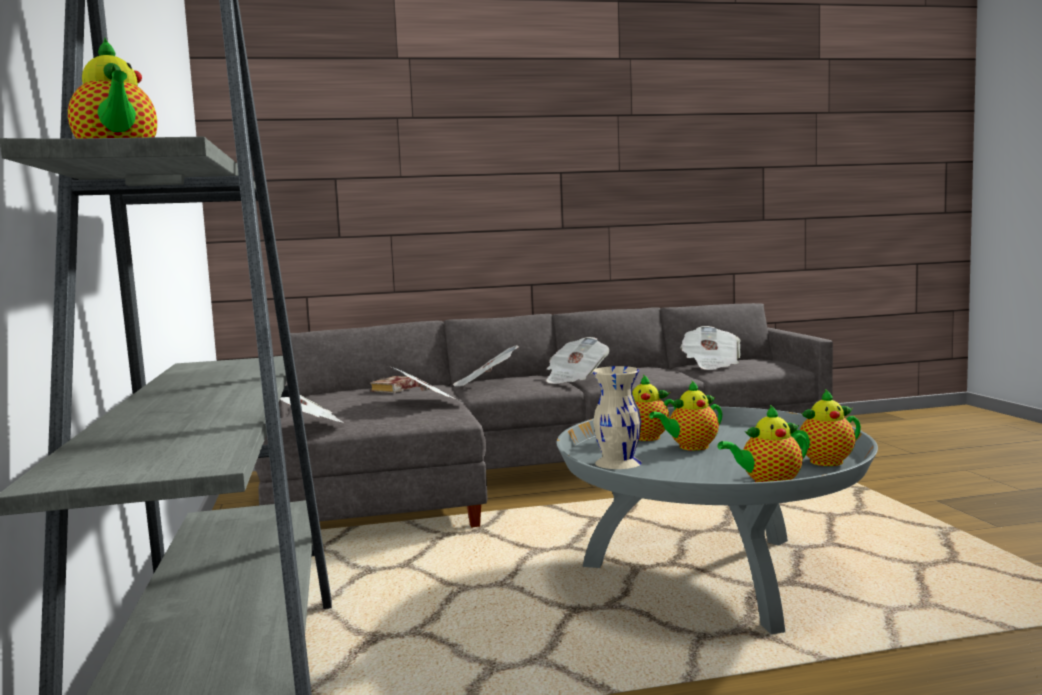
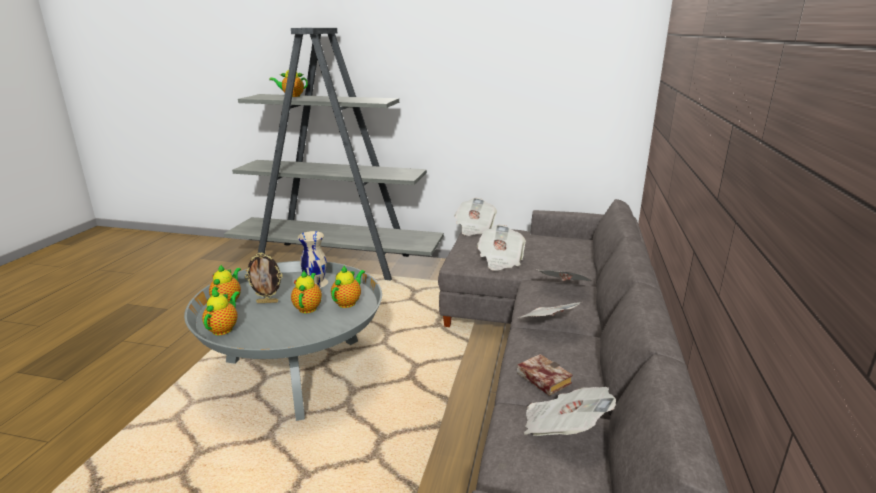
camera: 115 degrees right, 15 degrees up
(394, 389) = (558, 256): book -> book (541, 378)
(721, 466) = (267, 302): none -> picture frame

